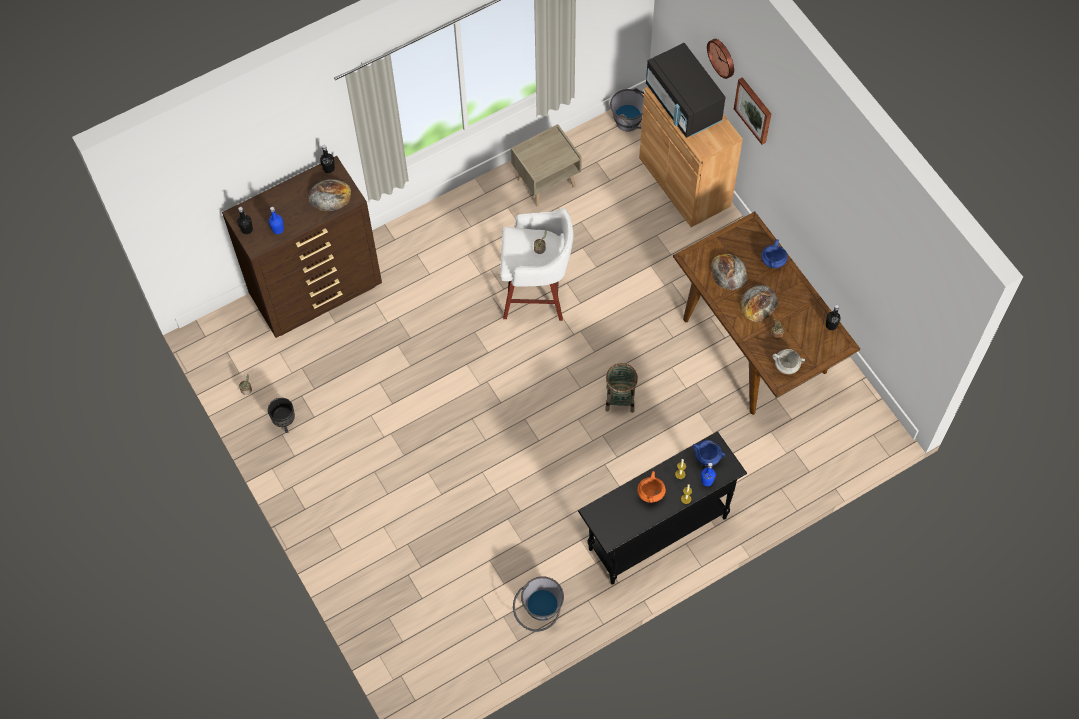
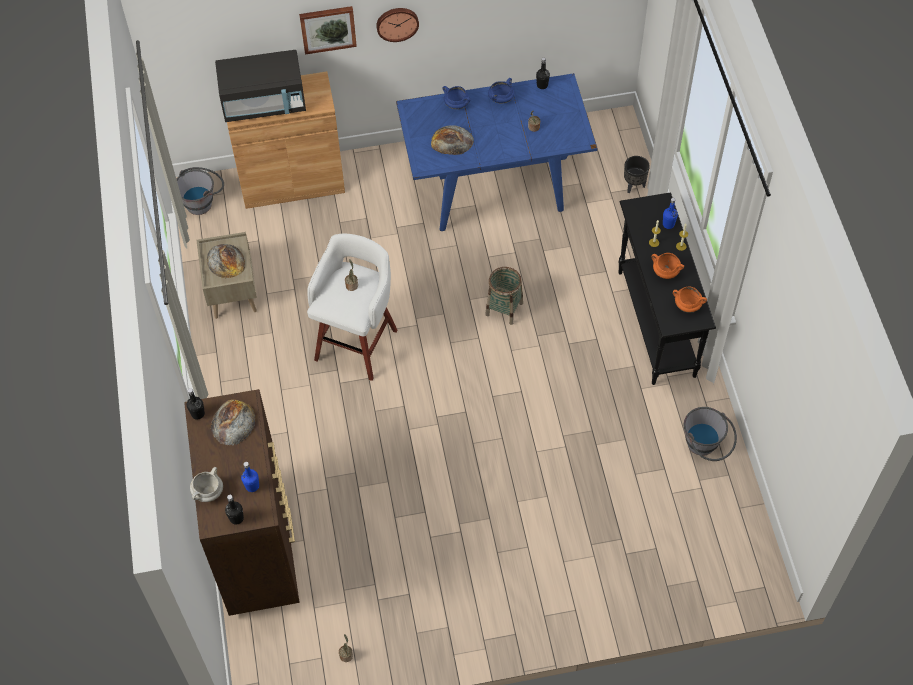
camera: 70 degrees left, 5 degrees down
(285, 423) = (404, 626): black planter -> black planter (633, 186)
(620, 523) = (688, 305): none -> orange cooking pot
(707, 457) = (644, 216): blue cooking pot -> blue cooking pot (501, 98)
(722, 57) = (264, 24): wall clock -> wall clock (397, 23)
(755, 346) = (494, 185): brown dining table -> blue dining table
(758, 303) = (496, 129): bread -> bread (226, 261)
(786, 366) = (570, 131): white cooking pot -> white cooking pot (208, 493)

